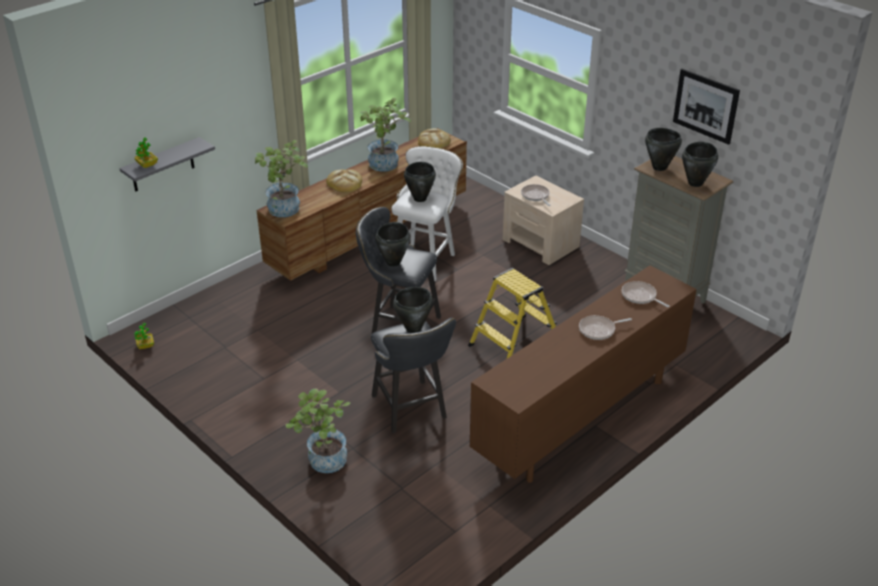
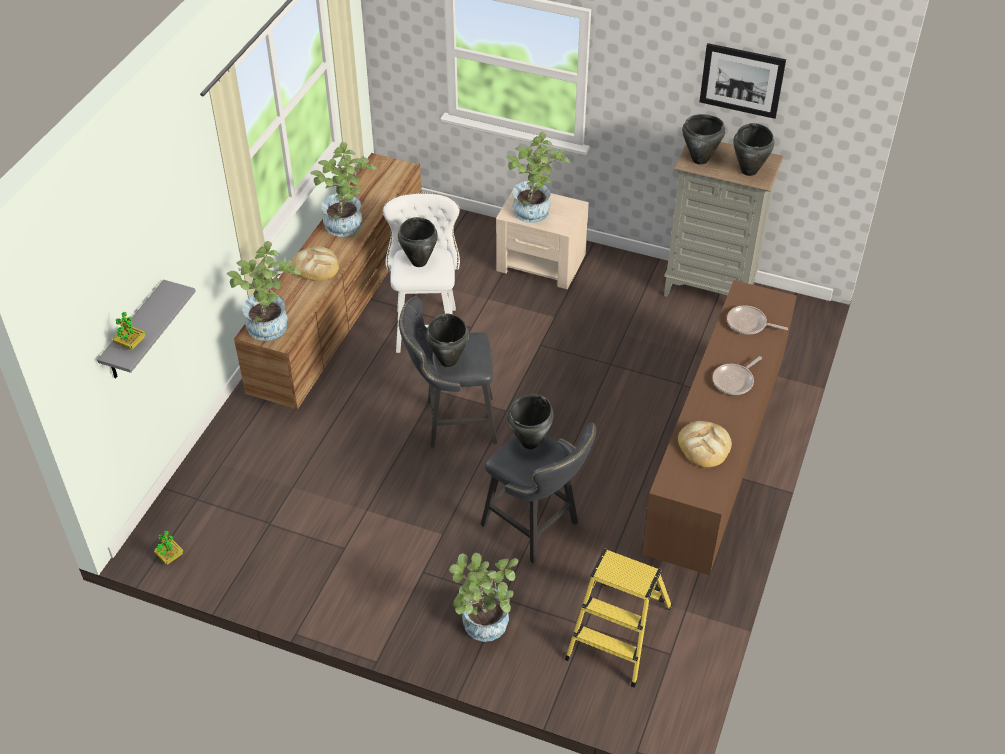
camera: 25 degrees left, 10 degrees up
(433, 142) = (381, 174): bread -> bread (704, 446)
(514, 343) = (591, 403): yellow step ladder -> yellow step ladder (619, 632)
(535, 196) = (534, 214): frying pan -> potted plant

